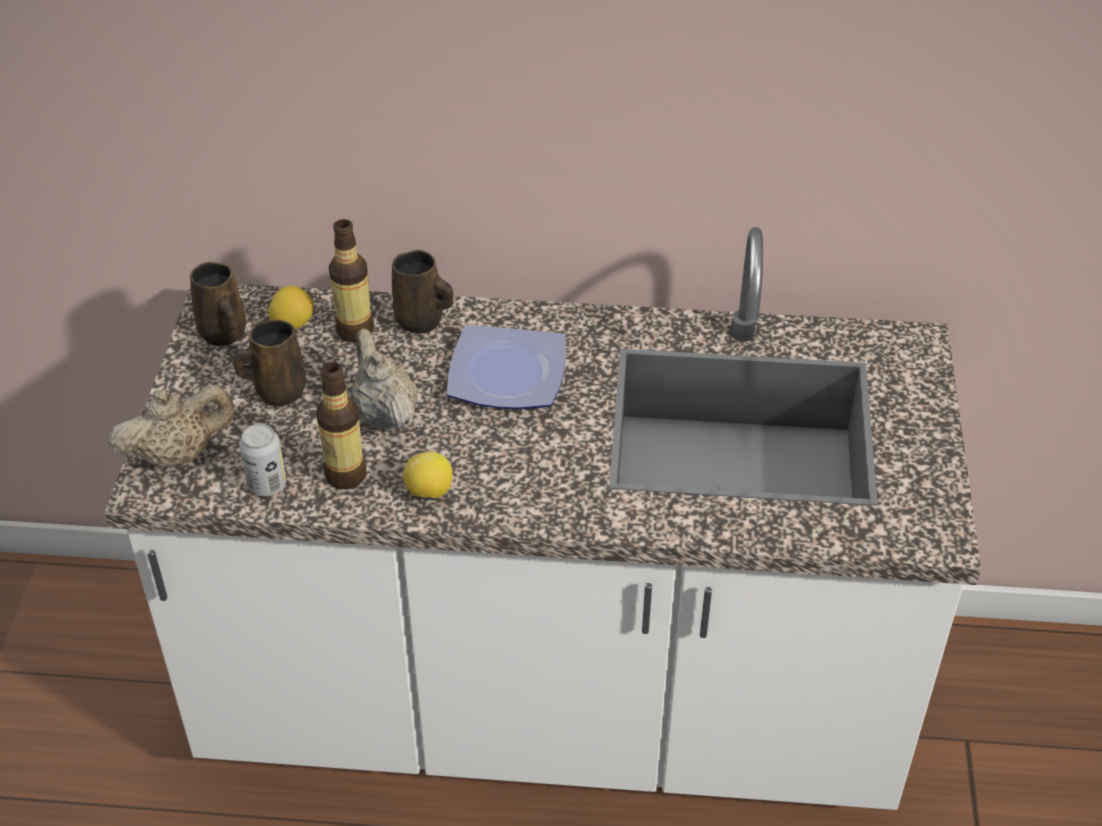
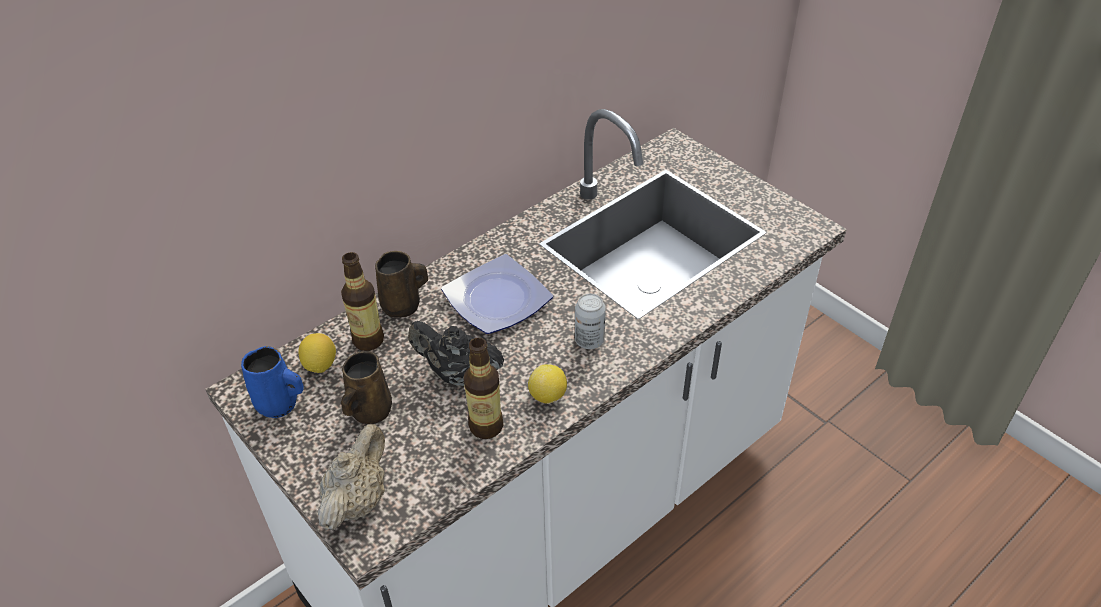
camera: 45 degrees left, 0 degrees up
(224, 334) = (279, 404): brown mug -> blue mug
(267, 485) = (445, 471): can -> can (589, 340)
(384, 414) = (458, 374): beige teapot -> black teapot

